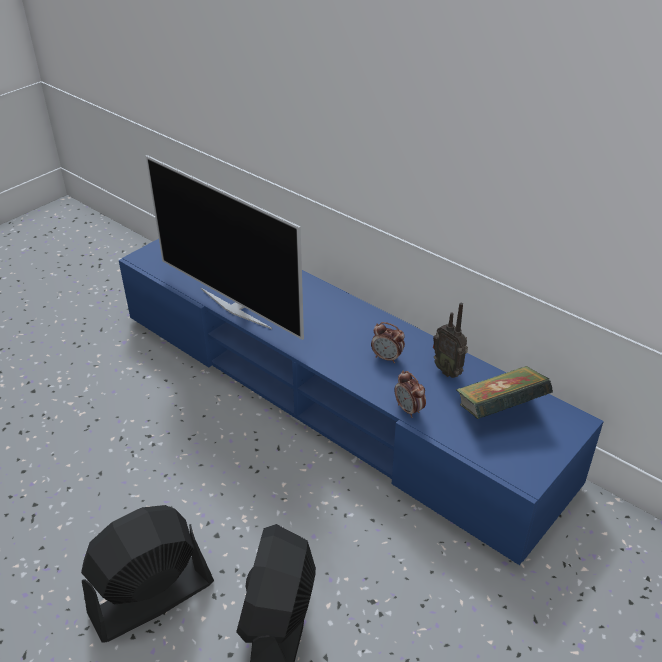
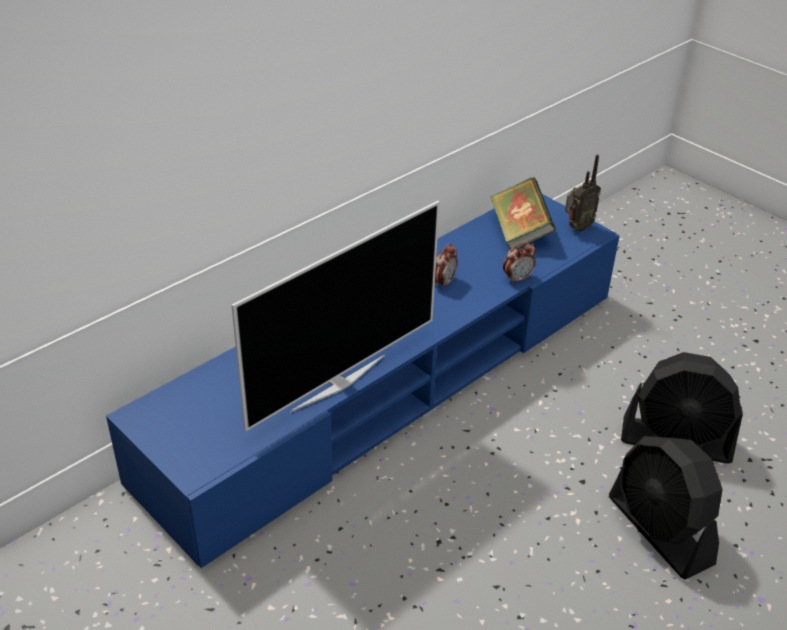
camera: 85 degrees left, 0 degrees up
(448, 370) = (466, 250): radio -> radio (576, 228)

